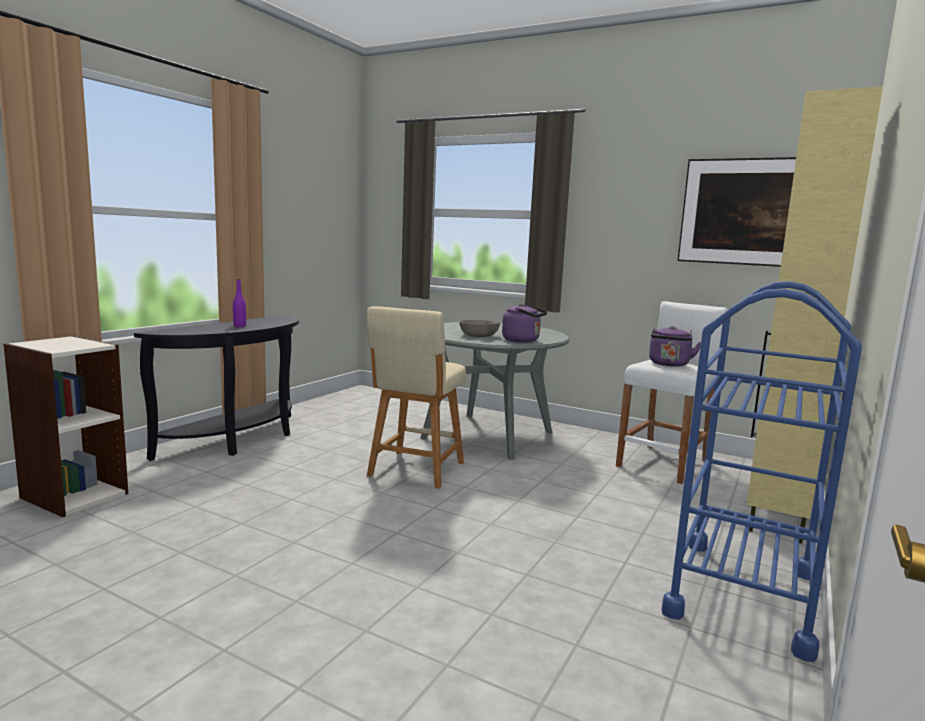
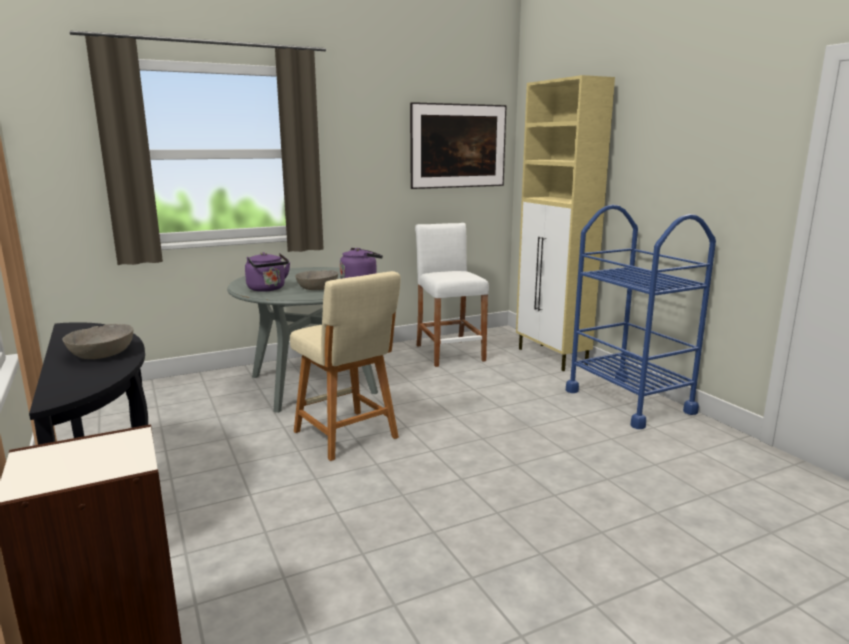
camera: 55 degrees left, 5 degrees up
(239, 326) = (101, 354): purple bottle -> grey bowl
(669, 364) = (457, 275): purple kettle -> purple kettle (268, 289)

